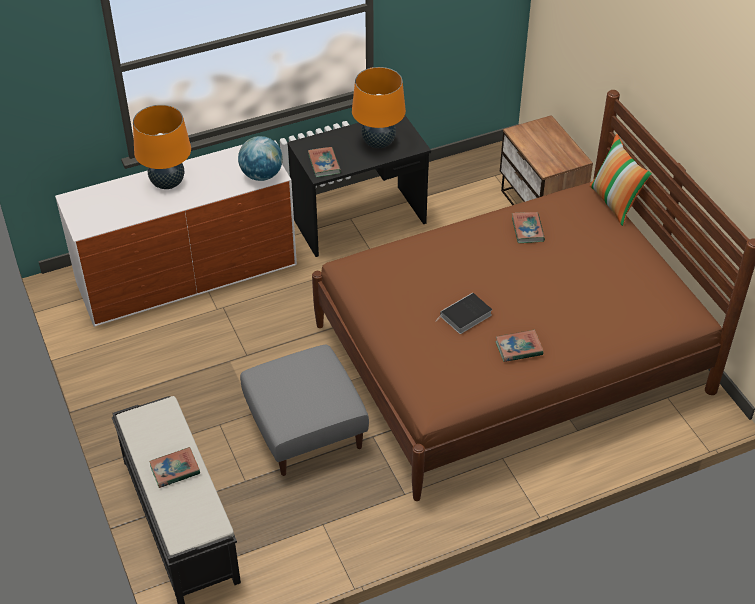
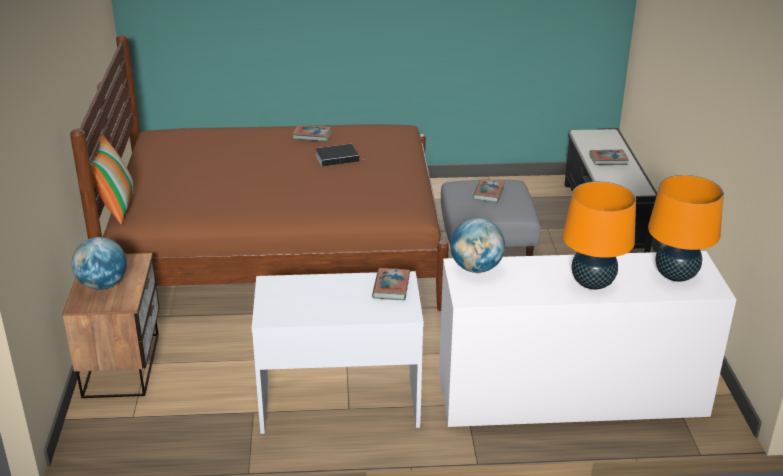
camera: 160 degrees left, 15 degrees down
(360, 221) = (339, 402): black desk -> white desk
(378, 142) = (311, 296): orange table lamp -> orange table lamp (675, 275)
(527, 230) = (225, 198): book -> book (488, 193)
(548, 141) = (103, 285): none -> globe

